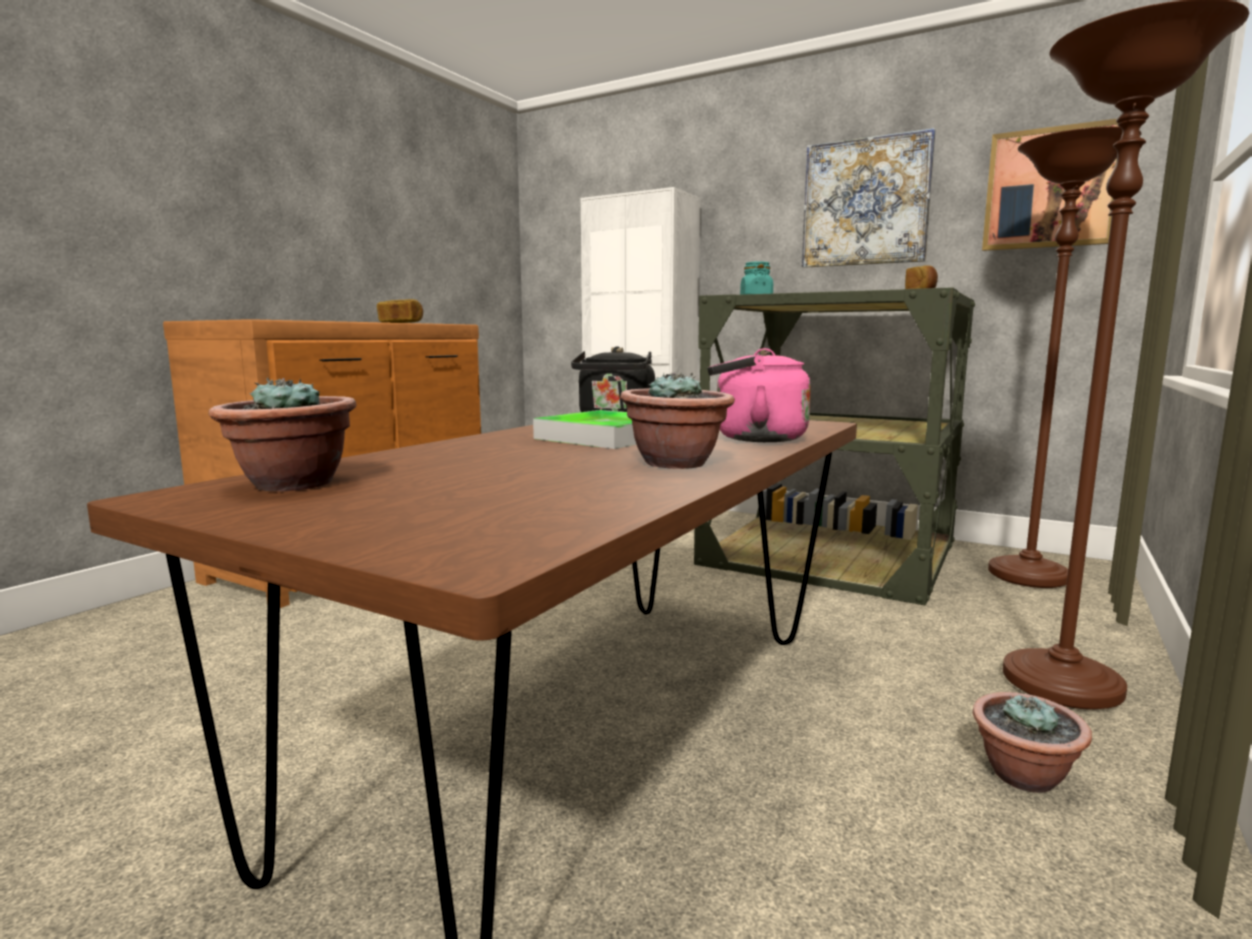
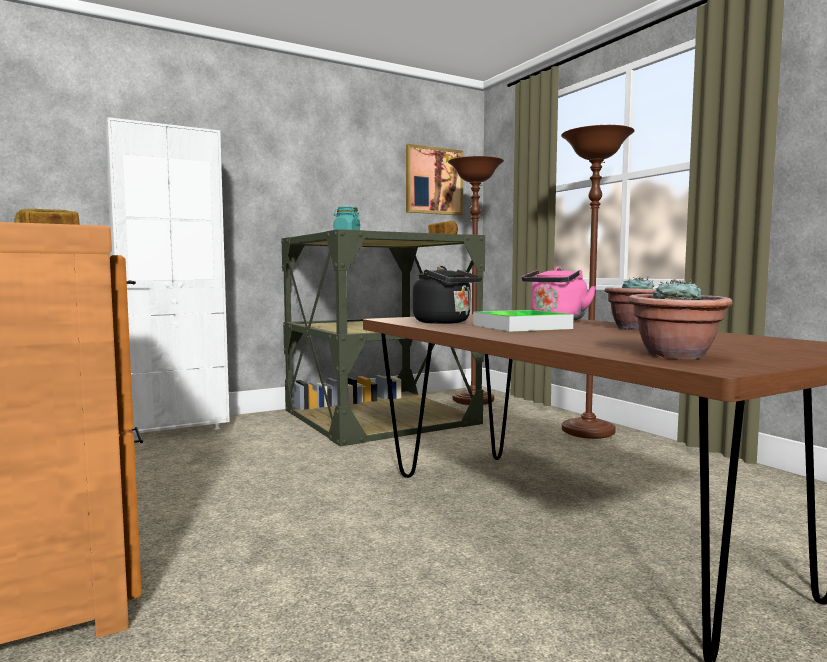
camera: 60 degrees left, 5 degrees down
(865, 202) = (338, 170): picture -> none
(1024, 776) = (657, 460): potted plant -> none

